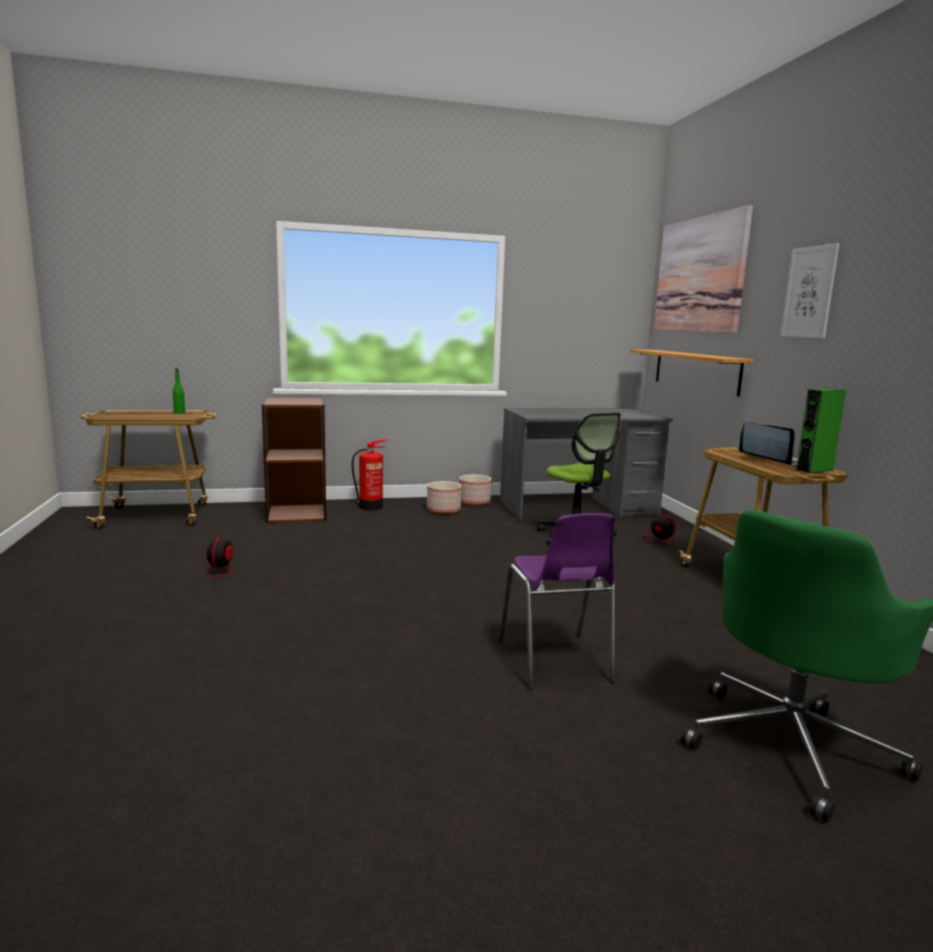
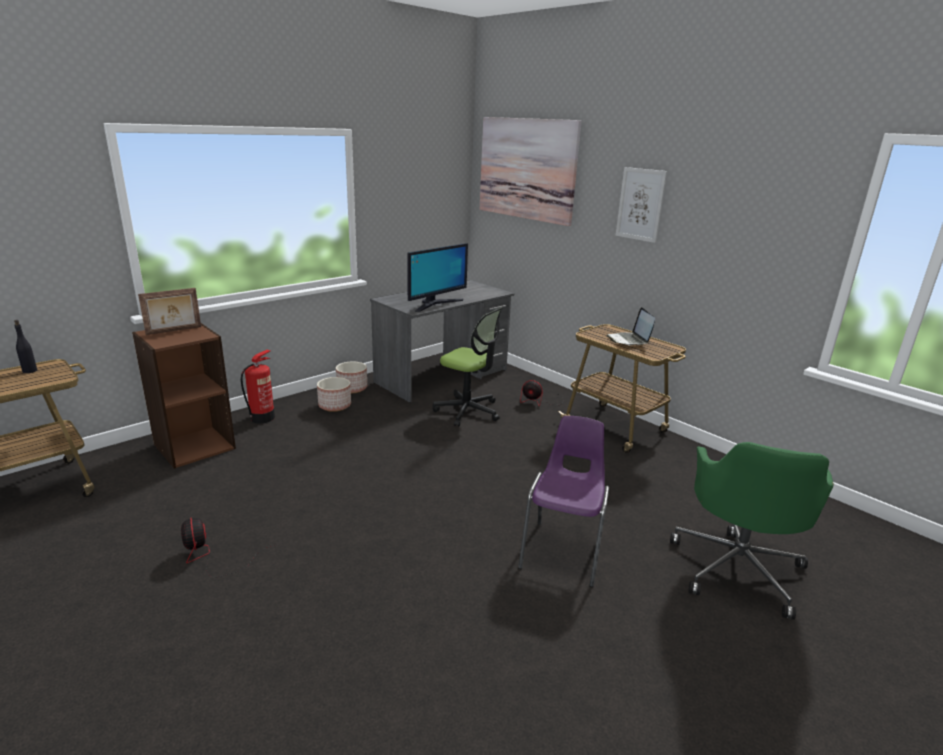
camera: 30 degrees left, 10 degrees up
(179, 413) = (30, 371): green bottle -> black bottle
(295, 399) = (174, 331): none -> picture frame
(555, 662) = (563, 551): purple chair -> purple chair turned 120 degrees counterclockwise
(565, 416) = (435, 304): none -> monitor
(695, 371) = (528, 251): shelf -> none
(770, 460) = (629, 340): laptop -> laptop turned 120 degrees counterclockwise
(814, 470) = (665, 348): green speaker -> none

